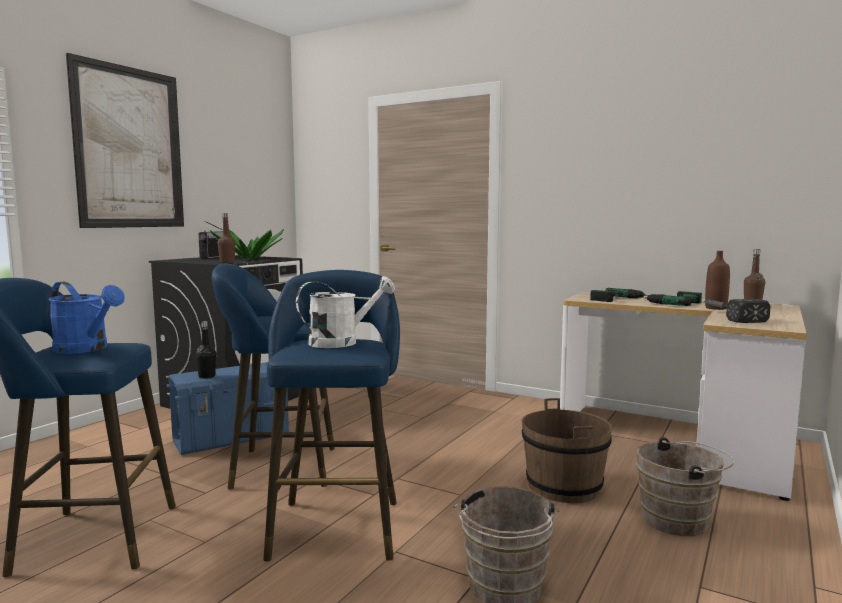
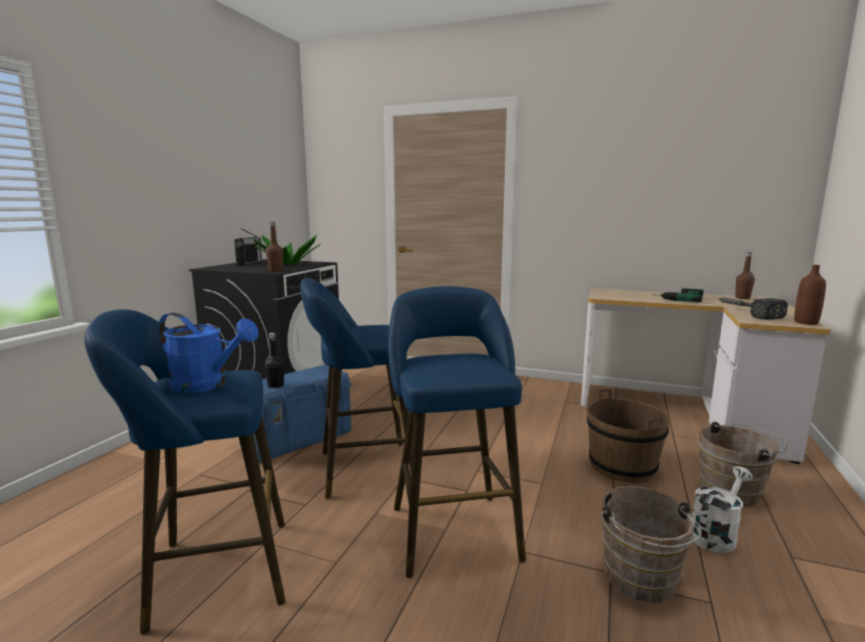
camera: 10 degrees left, 5 degrees up
(130, 148) = (163, 154): picture -> none
(342, 342) = (461, 359): white watering can -> white watering can (715, 534)
(622, 300) = (636, 296): power drill -> none
(715, 308) = (722, 303): brown bottle -> brown bottle (806, 322)

